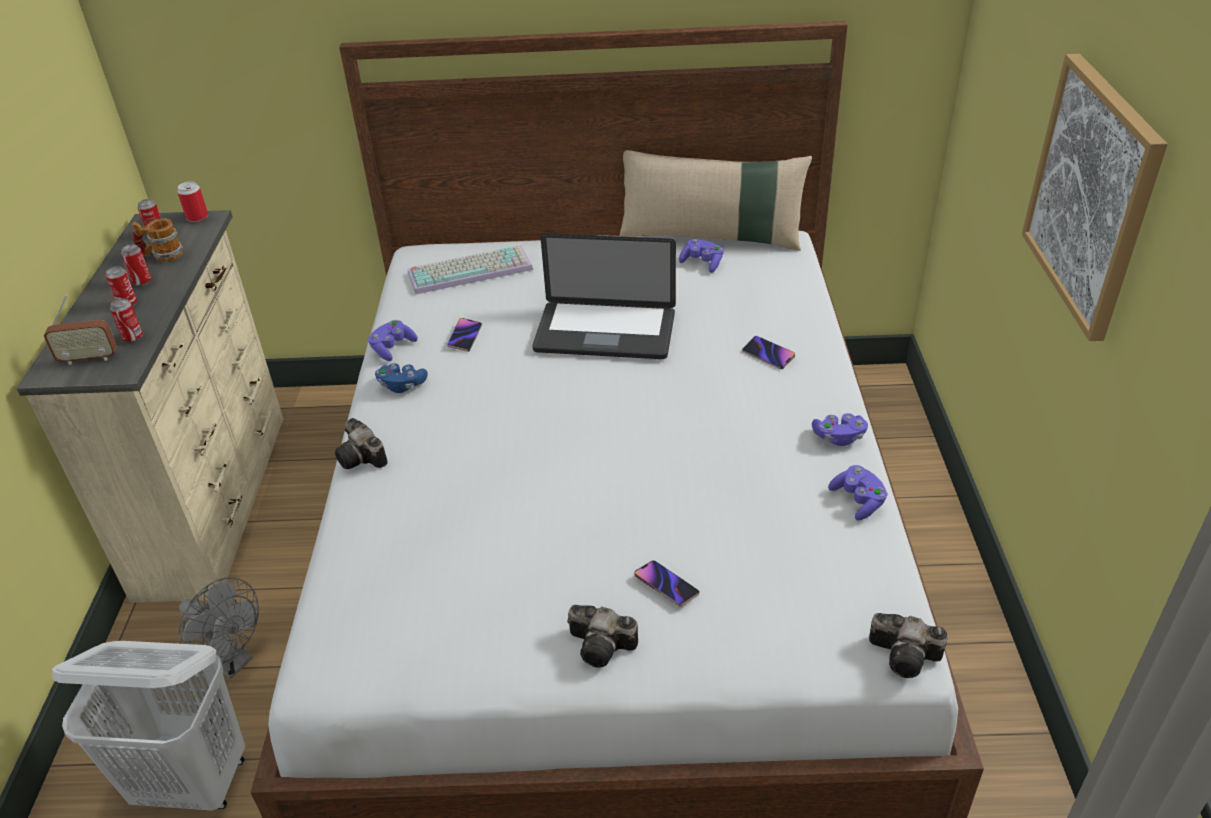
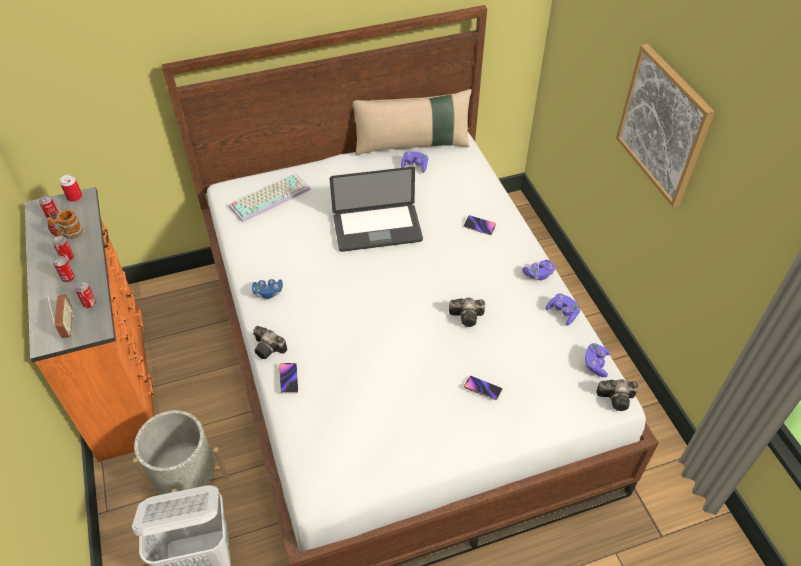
camera: 20 degrees left, 10 degrees up
(89, 358) = (68, 325): radio -> radio turned 75 degrees counterclockwise
(218, 500) = (122, 377): beige dresser -> orange dresser
(232, 661) = (188, 482): grey fan -> grey planter
(393, 348) = (248, 266): purple game controller -> purple game controller (595, 364)
(465, 337) = (291, 249): phone -> phone (288, 379)
(604, 646) = (465, 433): camera -> camera (468, 316)

